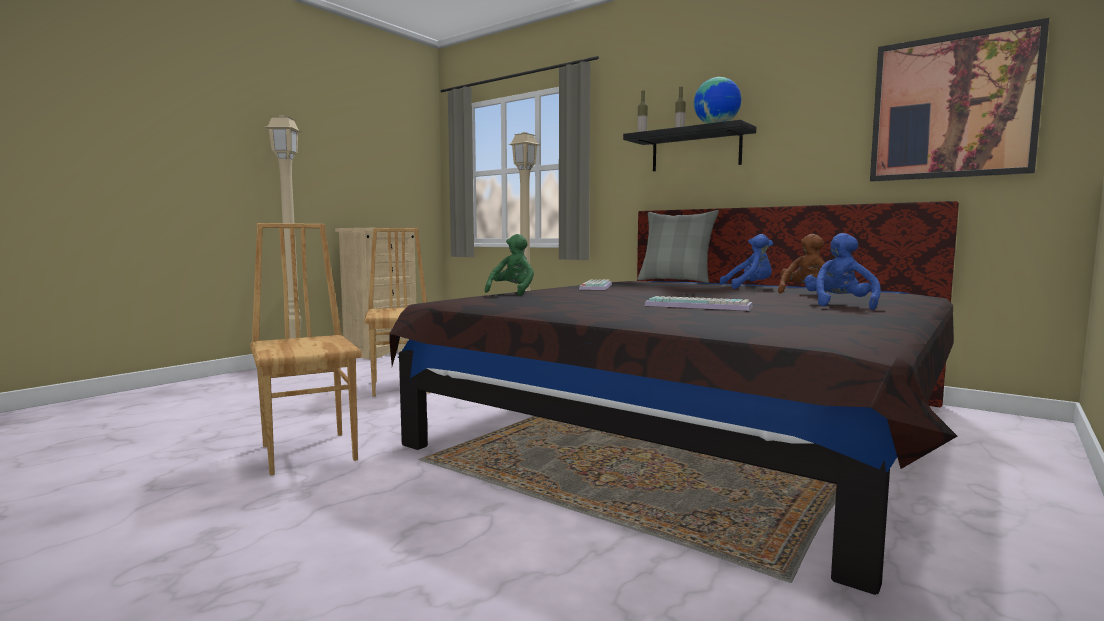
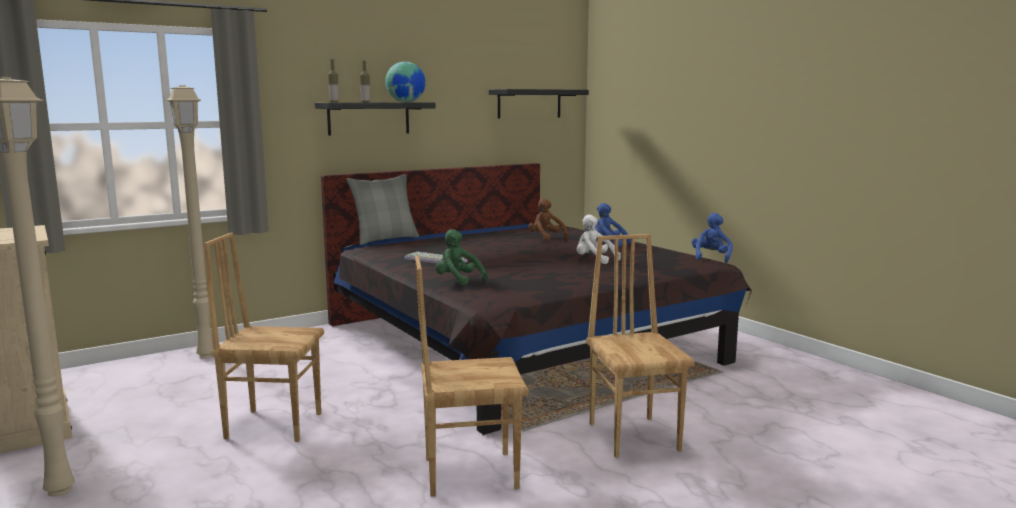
camera: 70 degrees left, 5 degrees up
(422, 521) = (635, 436): none -> brown chair
(699, 306) = (594, 260): keyboard -> white plush toy
(749, 287) = (489, 238): blue plush toy -> blue plush toy (711, 257)
(952, 107) = (529, 103): picture -> black shelf

